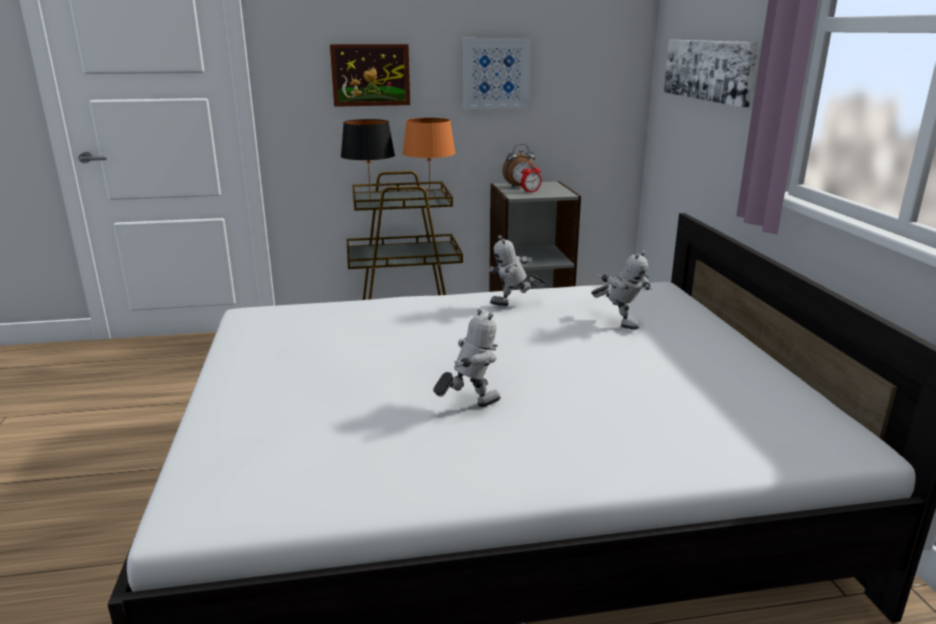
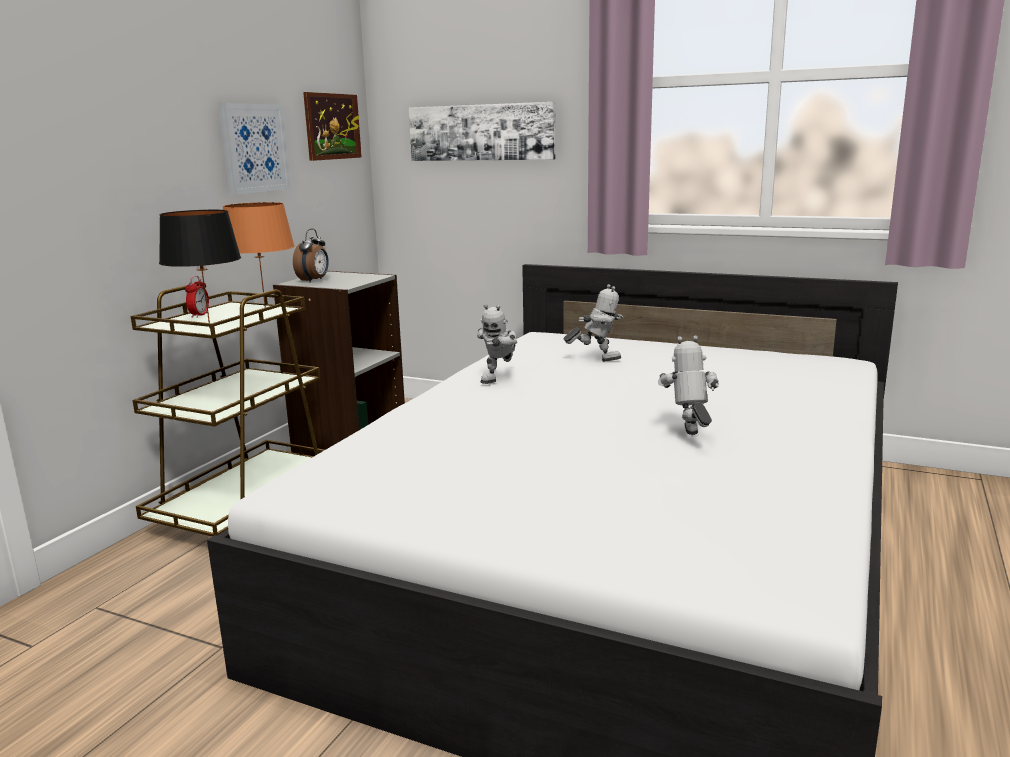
camera: 55 degrees left, 5 degrees down
(370, 75) = (124, 153): picture -> picture (332, 126)
(530, 192) = (342, 281): alarm clock -> alarm clock (199, 315)

